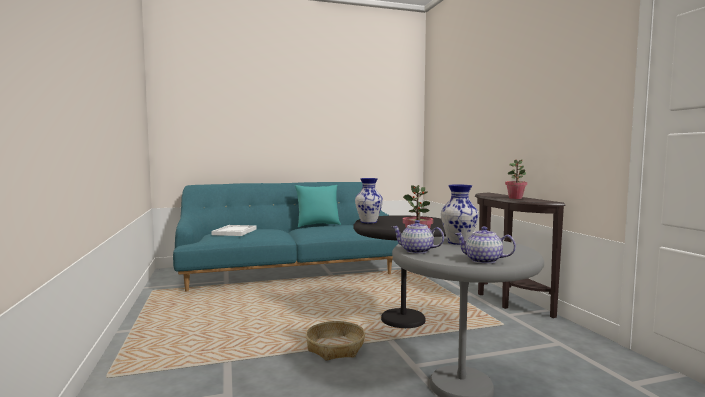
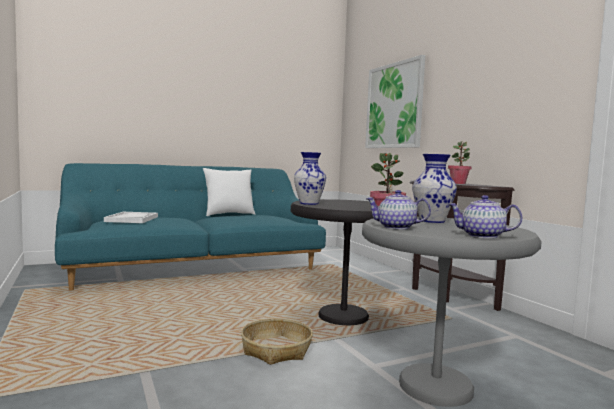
camera: 10 degrees left, 0 degrees up
(318, 225) = (228, 214): turquoise pillow -> white pillow
(465, 122) = (394, 106): none -> picture

